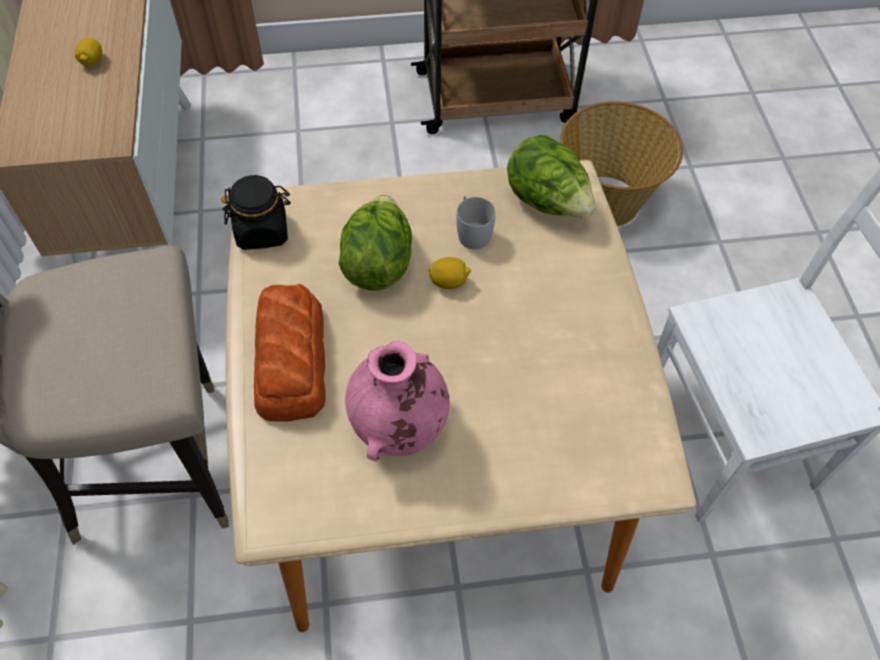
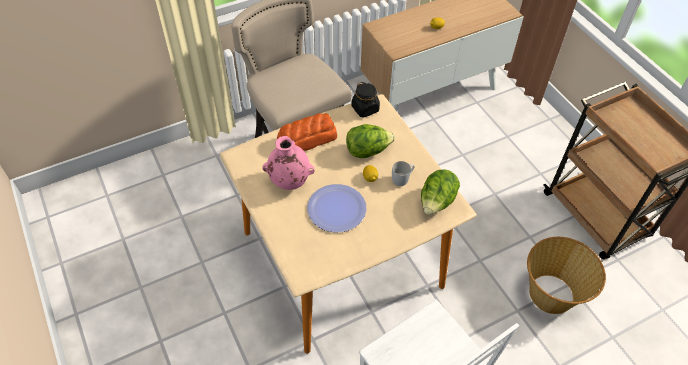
camera: 70 degrees right, 5 degrees down
(505, 363) = (336, 209): none -> plate

